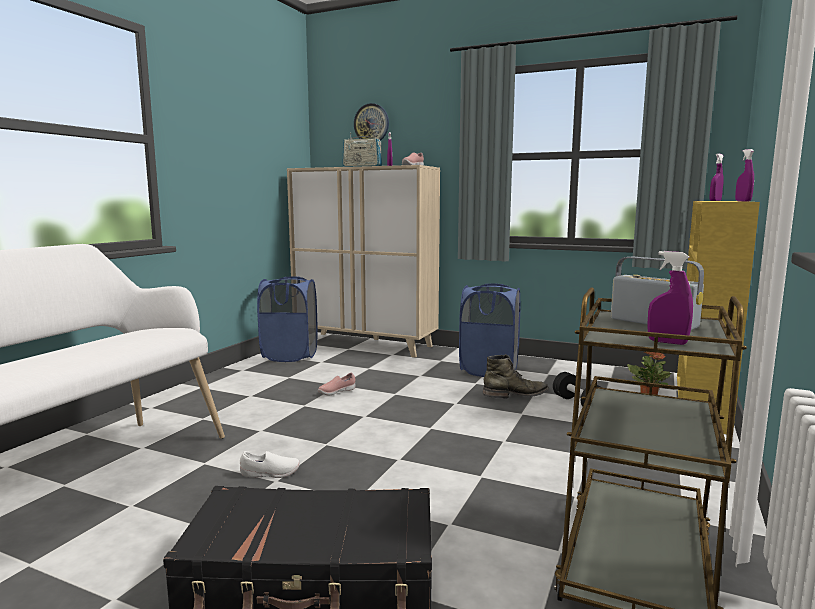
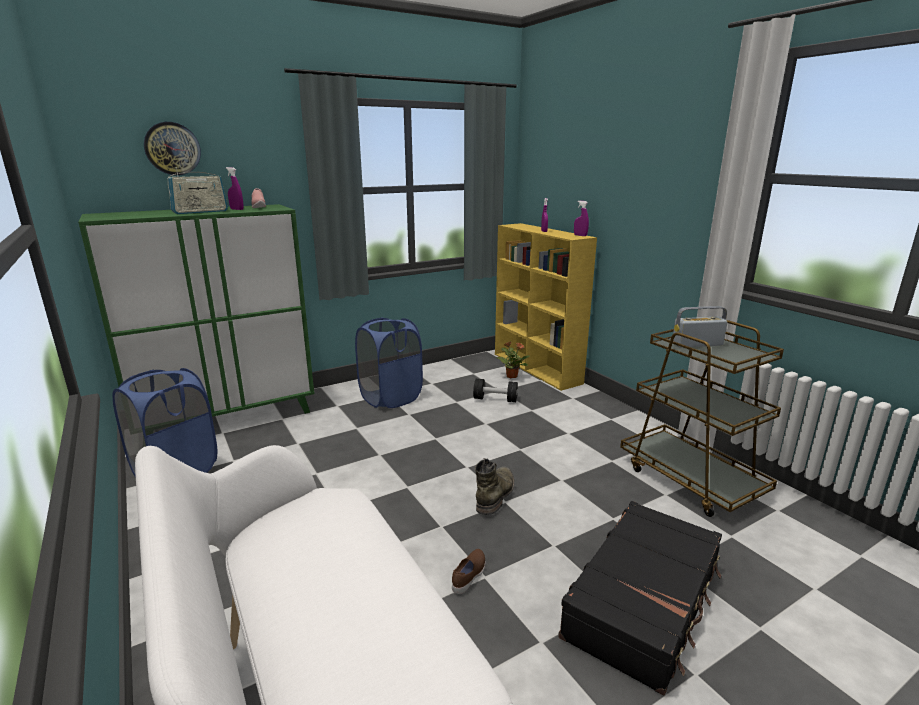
camera: 55 degrees left, 10 degrees up
(270, 474) = (469, 576): white shoe -> brown shoe
(336, 392) = (332, 481): pink shoe -> none
(365, 344) = (228, 420): beige cabinet -> green cabinet
(516, 395) = (452, 411): green boot -> green boot (495, 494)
(667, 342) = (745, 357): purple spray bottle -> none

